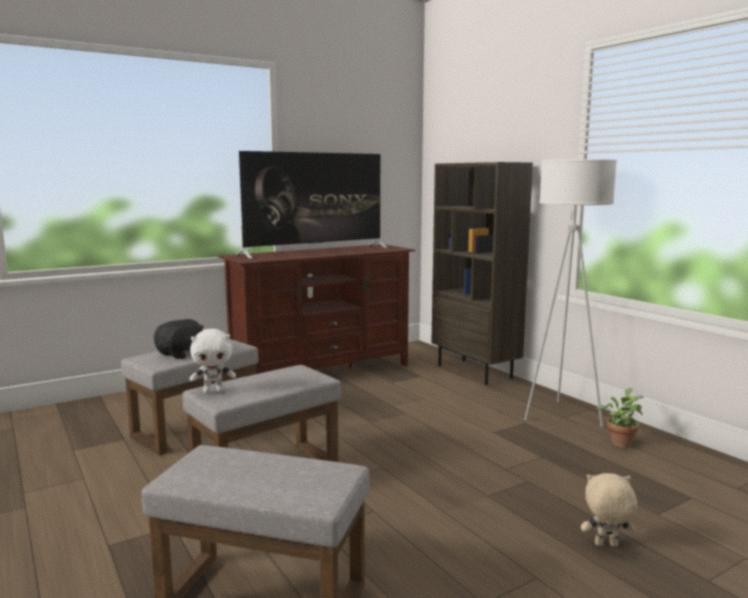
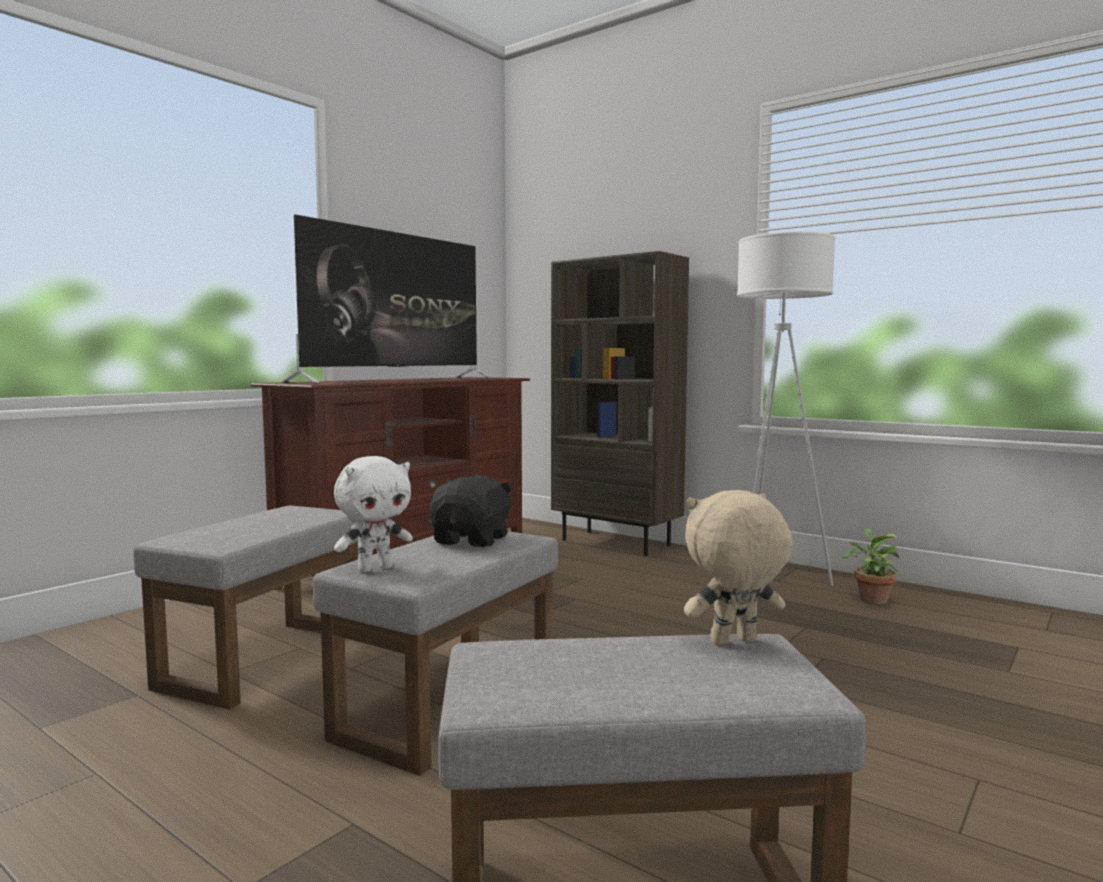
camera: 20 degrees left, 5 degrees down
(181, 354) = (246, 529): black plush toy -> black plush toy (472, 540)
(606, 545) = (1003, 719): beige plush toy -> beige plush toy (733, 642)

